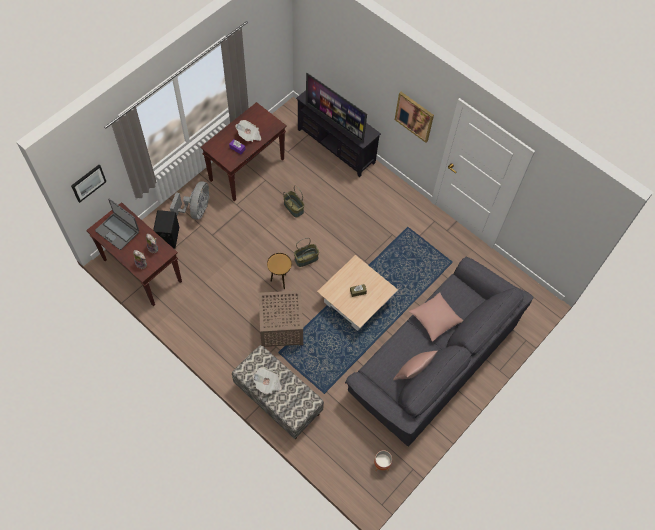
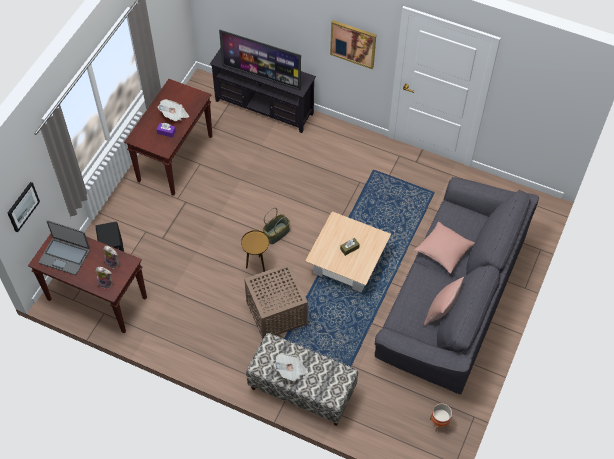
camera: 15 degrees left, 5 degrees down
(196, 210) = (134, 217): grey fan -> none
(294, 208) = (242, 184): basket -> none

